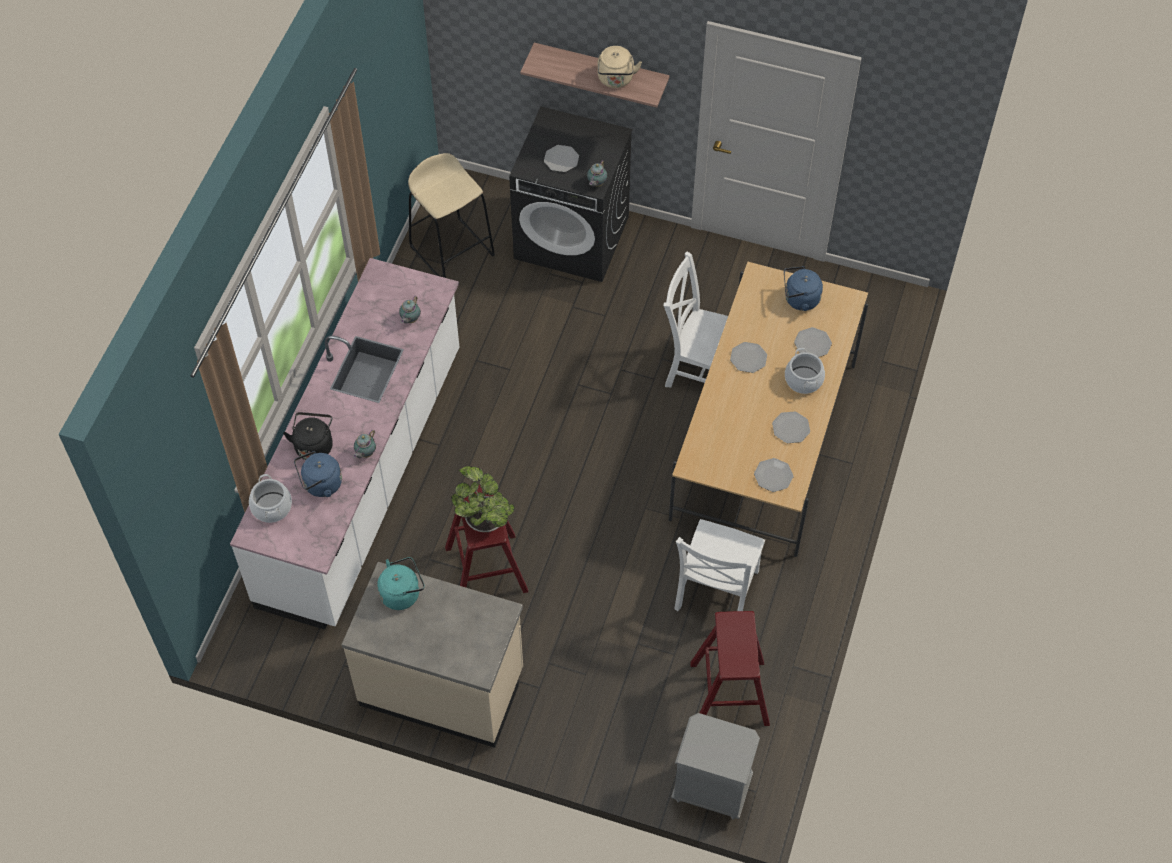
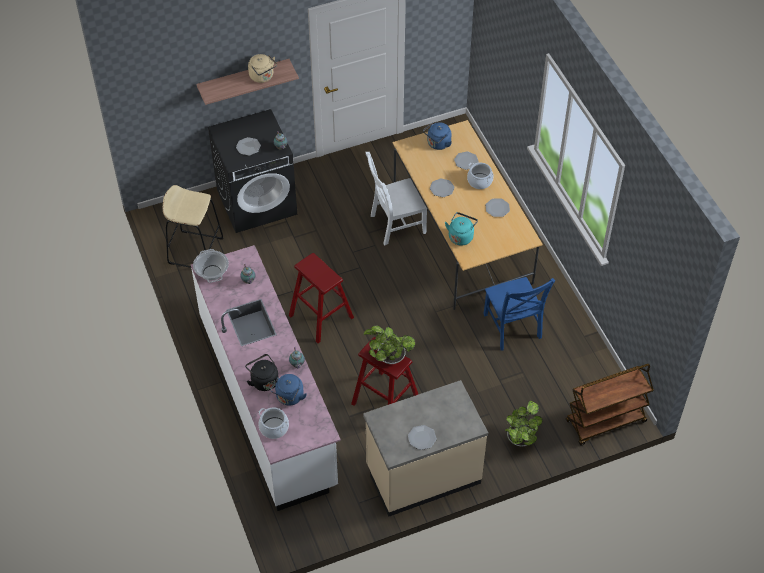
camera: 40 degrees left, 5 degrees down
(382, 282) = (212, 272): none -> cooking pot
(402, 593) = (393, 419): turquoise kettle -> turquoise kettle (461, 236)
(593, 730) = (520, 438): none -> potted plant
(711, 789) = (605, 422): grey nightstand -> brown cart
(715, 593) = (512, 328): white chair -> blue chair
(729, 693) = (568, 371): red stool -> red stool (321, 316)
(773, 475) = (512, 236): plate -> plate (422, 438)

